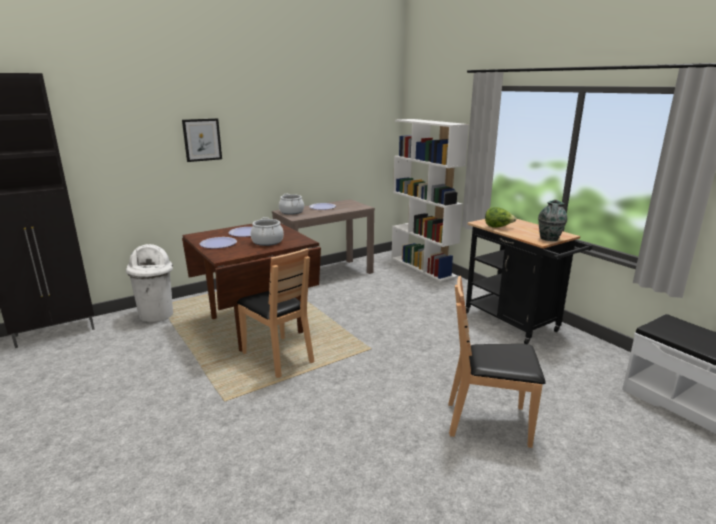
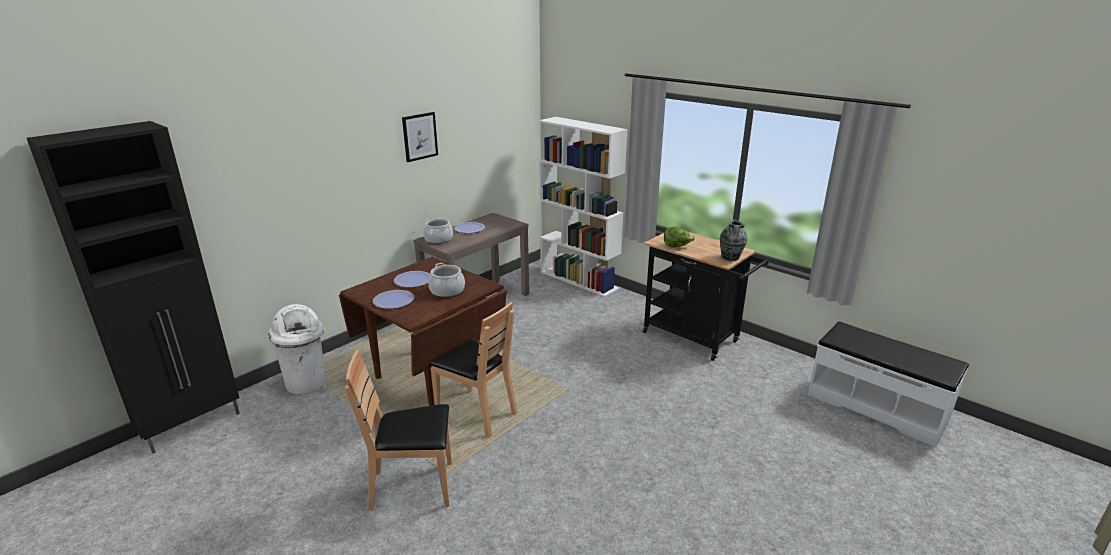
camera: 15 degrees left, 5 degrees up
(202, 140) = (335, 171): picture -> picture (420, 136)
(489, 423) = (707, 448): brown chair -> brown chair (413, 487)

